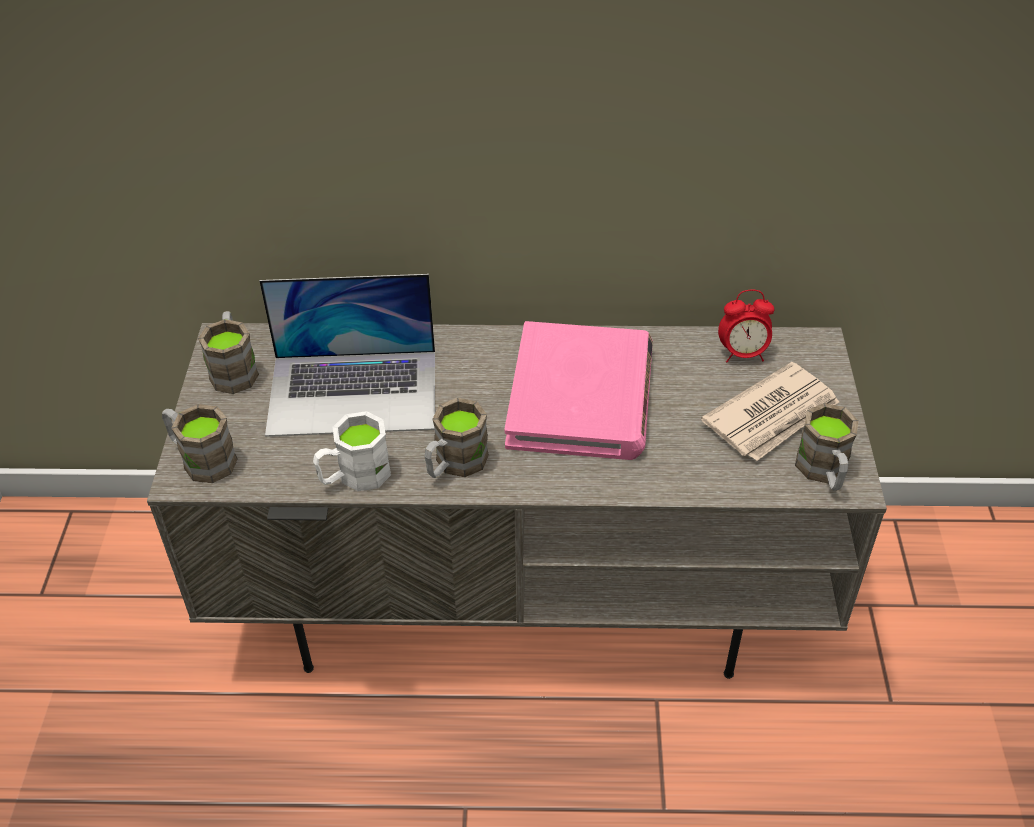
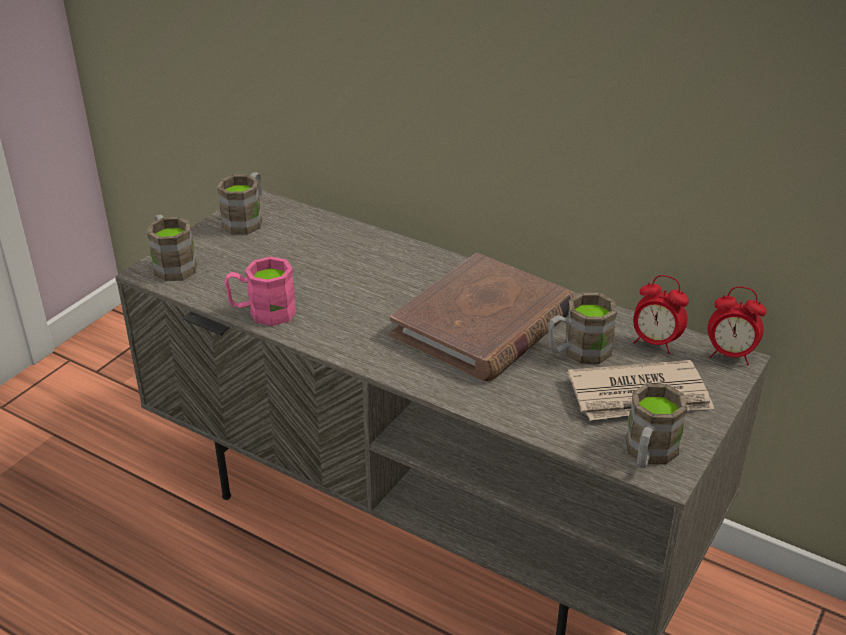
camera: 30 degrees right, 10 degrees down
(353, 392) = (314, 261): laptop -> none
(354, 476) = (262, 312): white mug -> pink mug
(454, 464) = (341, 332): brown mug -> brown mug (578, 352)
(581, 397) = (484, 324): pink book -> brown book
(810, 341) = (730, 355): none -> alarm clock

